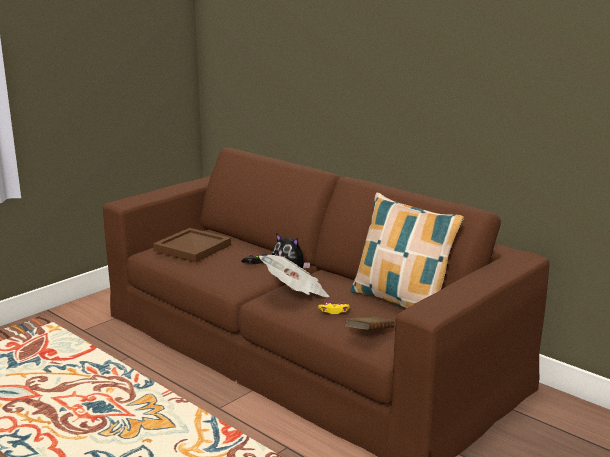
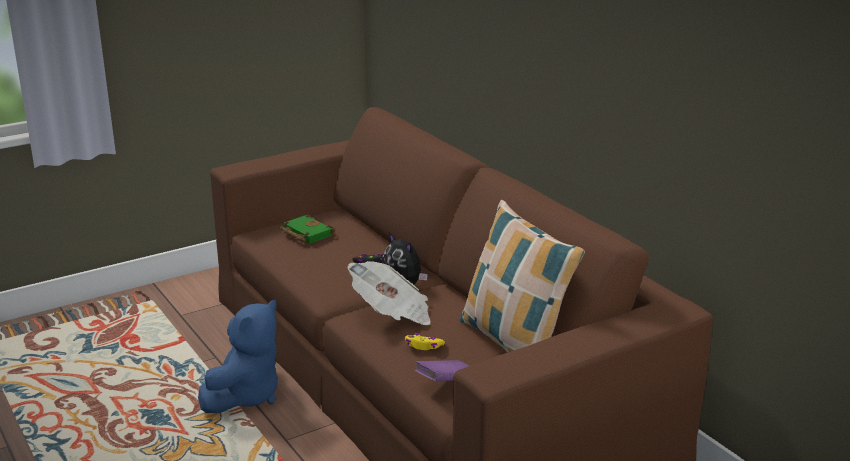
camera: 15 degrees right, 5 degrees up
(168, 381) = (245, 395): none -> blue plush toy
(191, 248) = (305, 233): brown tray -> green book
(369, 334) = (447, 384): brown book -> purple book

